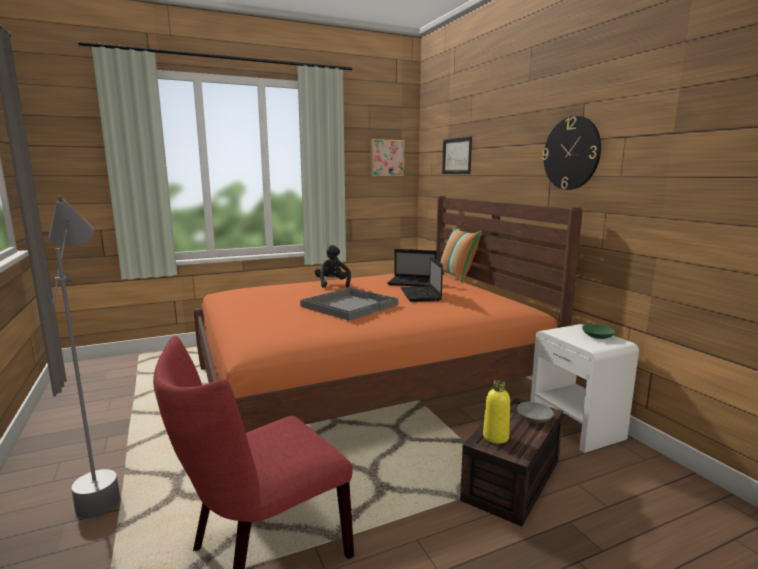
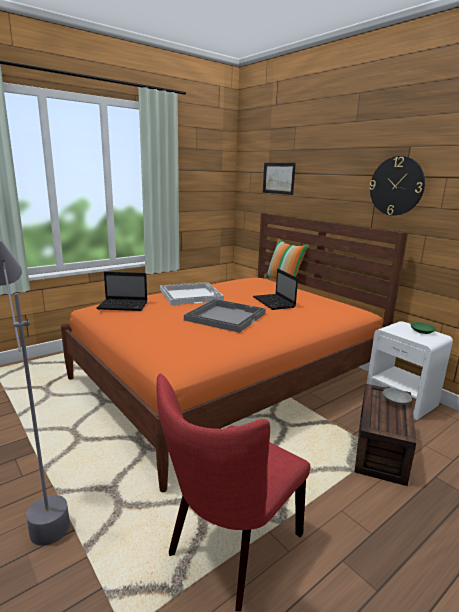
camera: 15 degrees left, 5 degrees up
(333, 284) = (191, 295): black plush toy -> white tray
(386, 158) = (210, 176): picture -> none
(413, 283) = (257, 290): laptop -> laptop (124, 306)
(495, 437) = (380, 420): yellow bottle -> none

